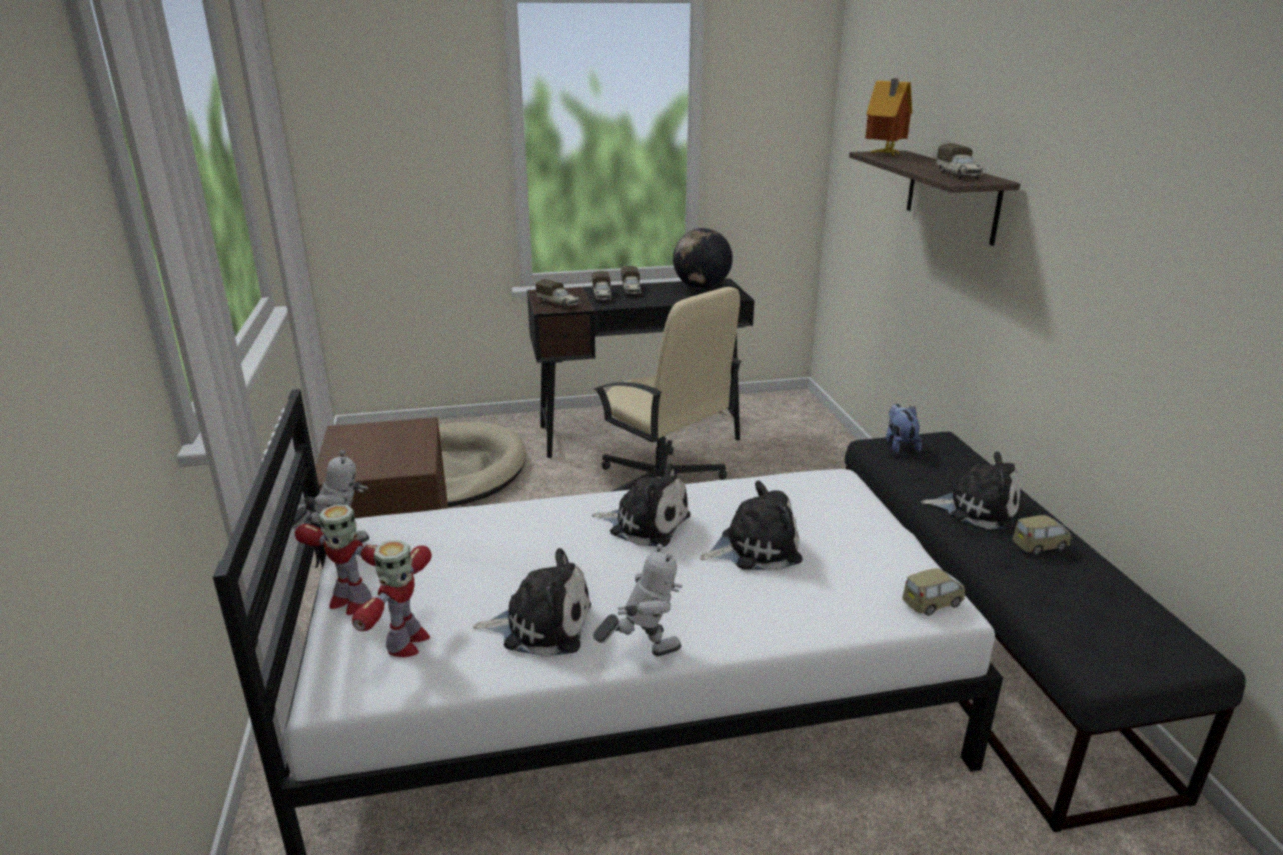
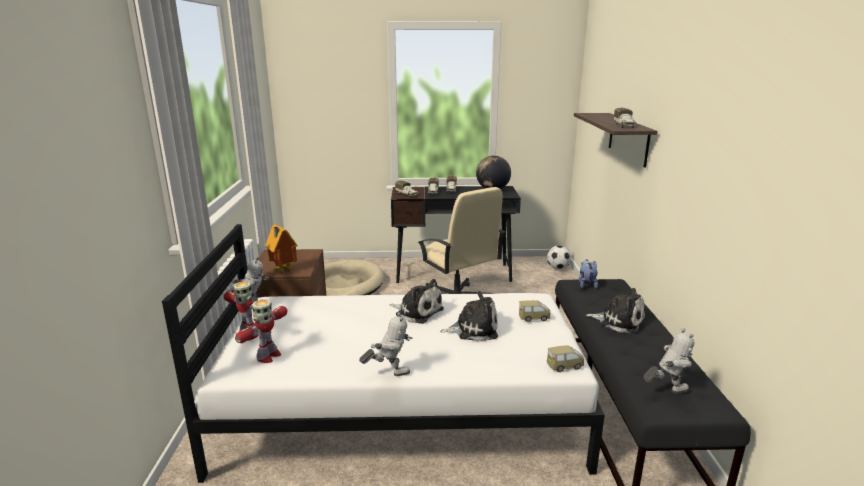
camera: 10 degrees right, 5 degrees down
(541, 625) = (340, 355): plush toy -> none
(805, 410) = (557, 268): none -> football
(884, 155) = (592, 115): toy house -> toy house (283, 270)
(1040, 546) = (649, 344): toy car -> toy car (534, 318)
(1101, 628) = (666, 391): none -> toy robot

